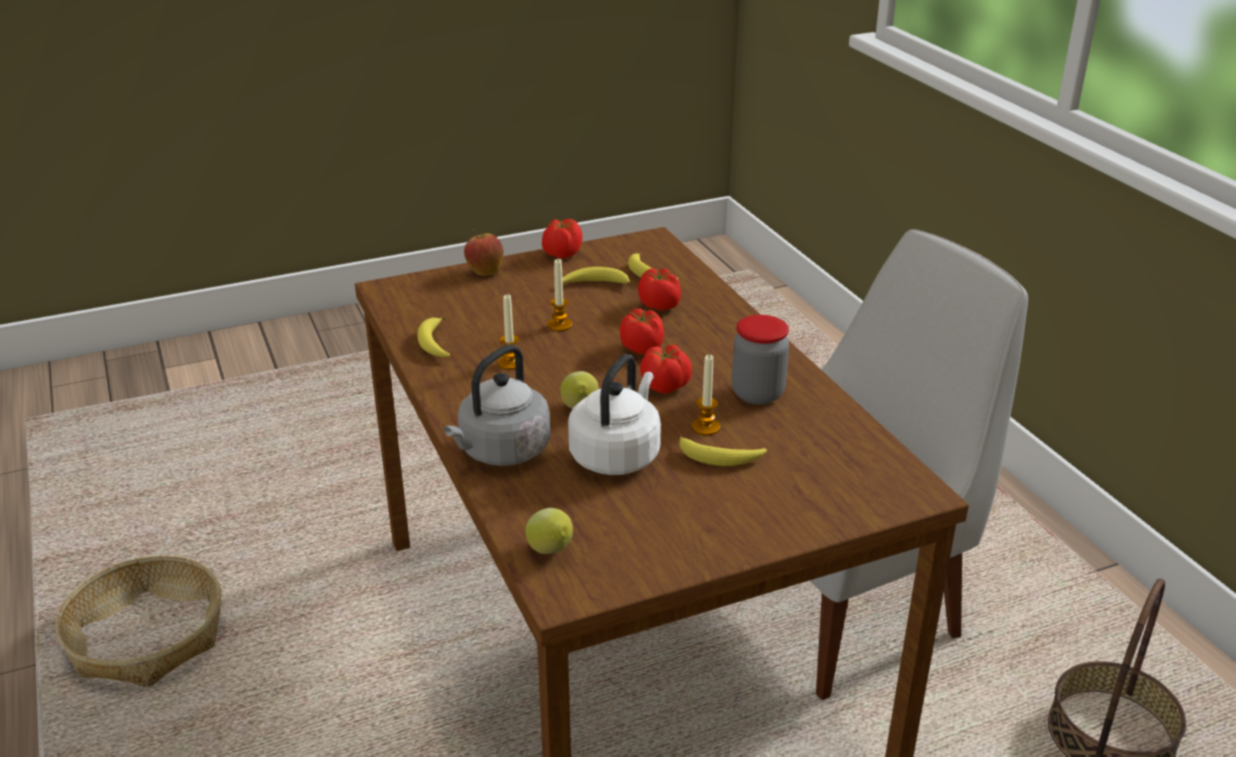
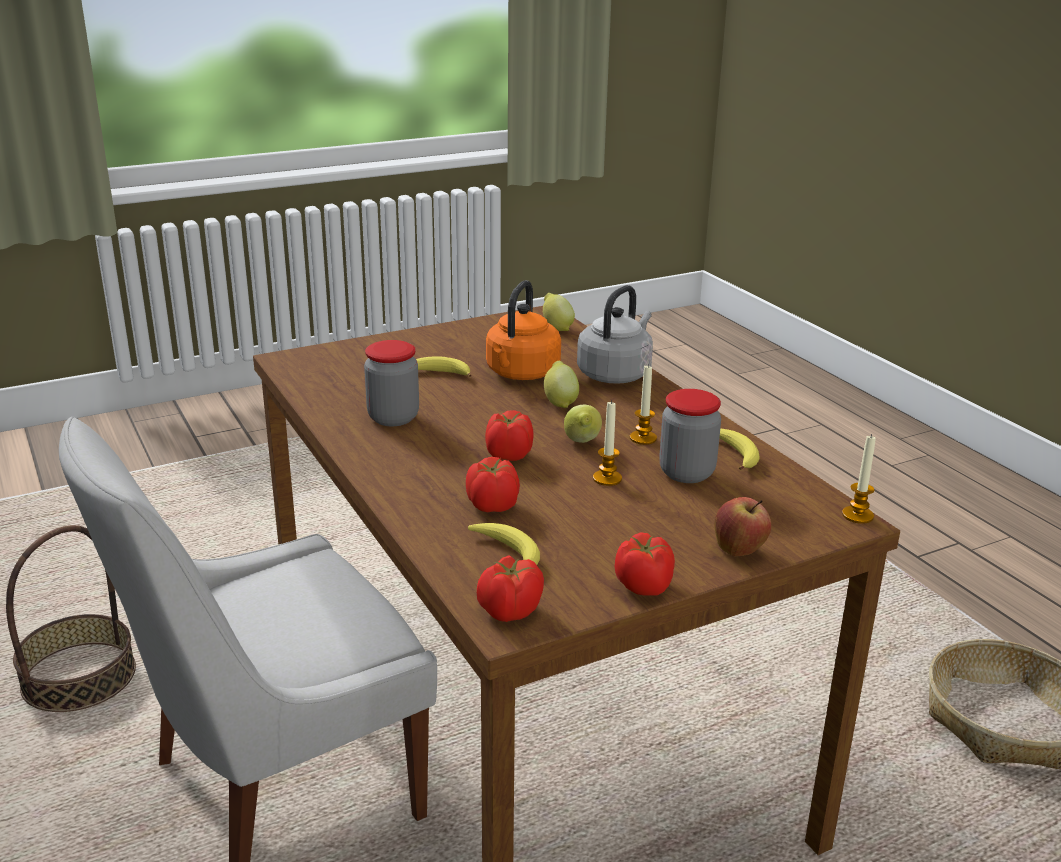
camera: 175 degrees right, 5 degrees down
(489, 328) = (686, 473): none -> jar
(571, 359) = (582, 443): none -> lemon
(595, 284) = (580, 535): banana -> none
(617, 455) = (521, 374): white kettle -> orange kettle
(666, 386) = (482, 421): tomato -> tomato (509, 611)
(705, 427) = (446, 392): candle -> candle (857, 515)

